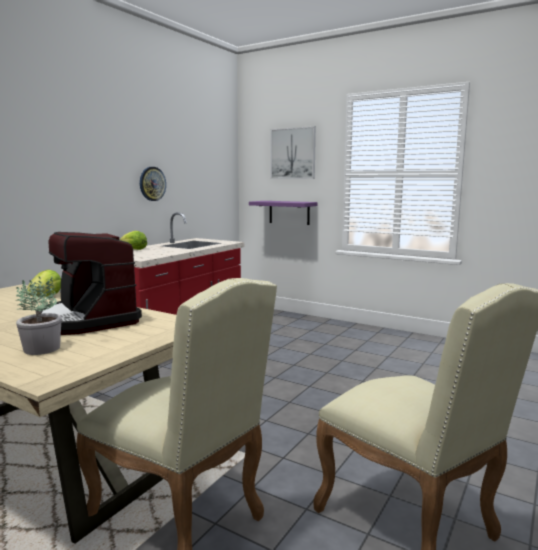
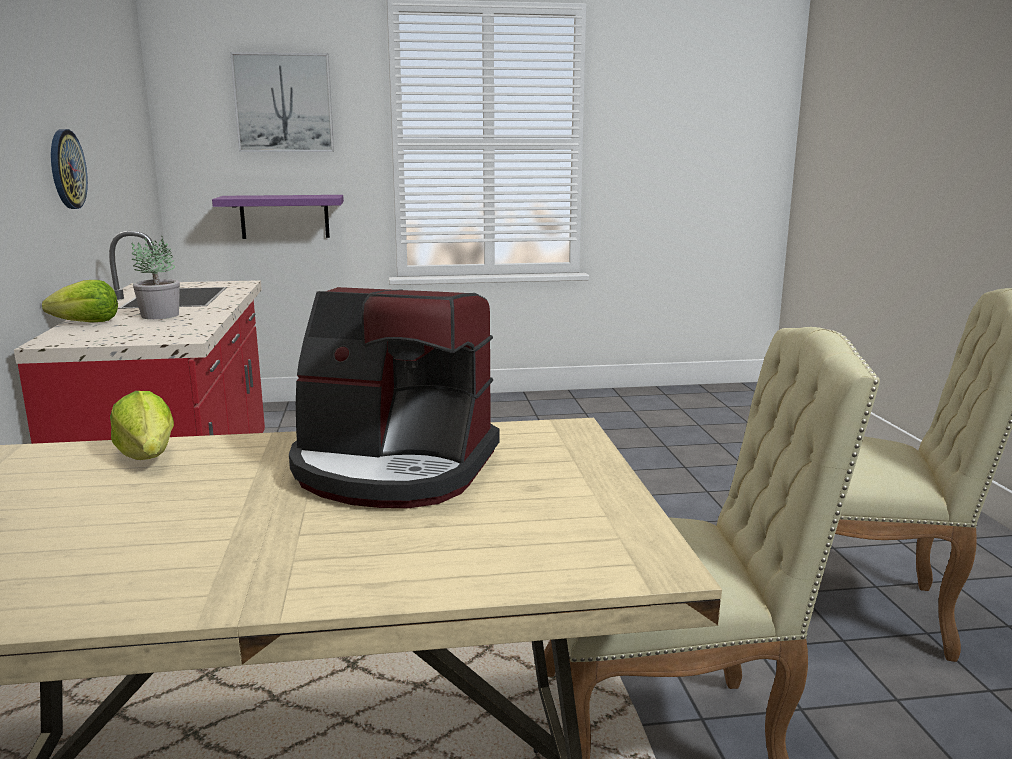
camera: 40 degrees left, 5 degrees up
(42, 348) = (485, 532): potted plant -> potted plant (160, 315)

